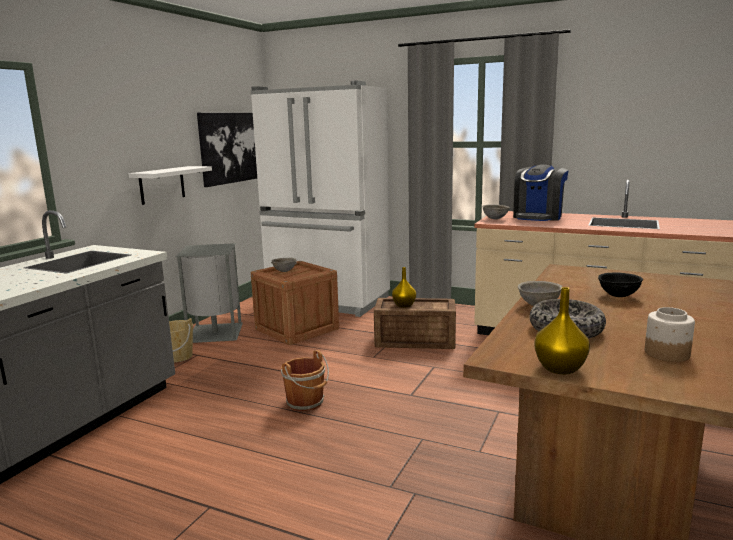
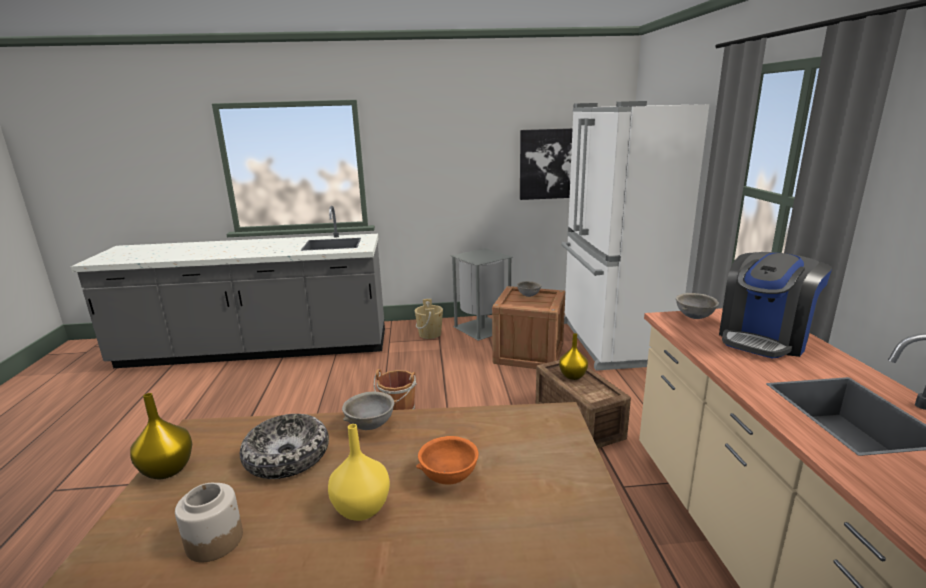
camera: 60 degrees right, 5 degrees up
(162, 185) = (468, 193): white shelf -> none
(538, 217) = (764, 339): coffee machine -> coffee machine turned 45 degrees counterclockwise
(618, 296) = (448, 477): black bowl -> orange bowl
(643, 316) = (363, 509): none -> yellow vase

